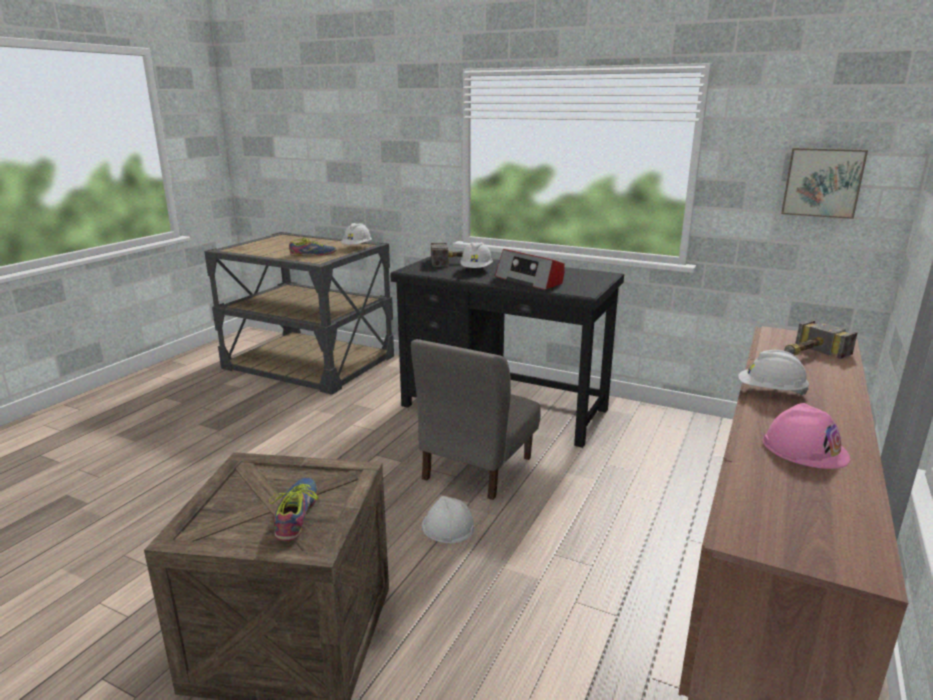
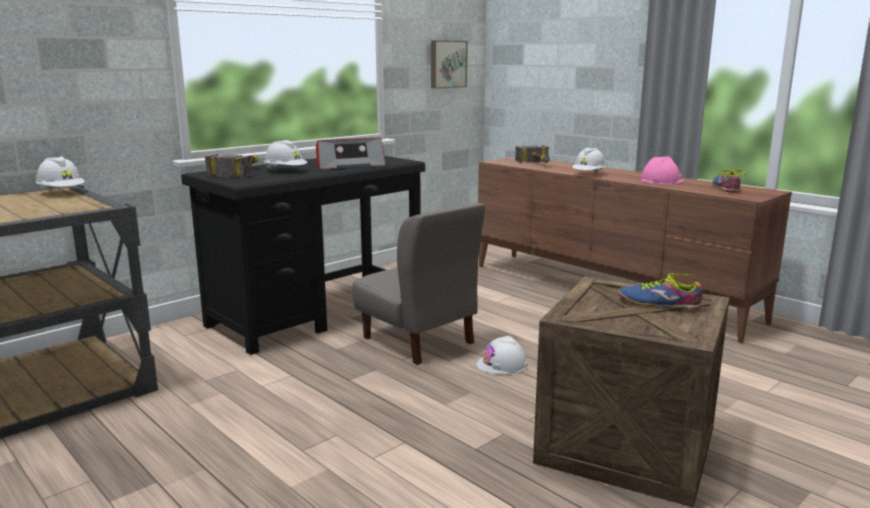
camera: 70 degrees left, 5 degrees down
(313, 254) = (47, 207): shoe -> shoe (725, 188)

